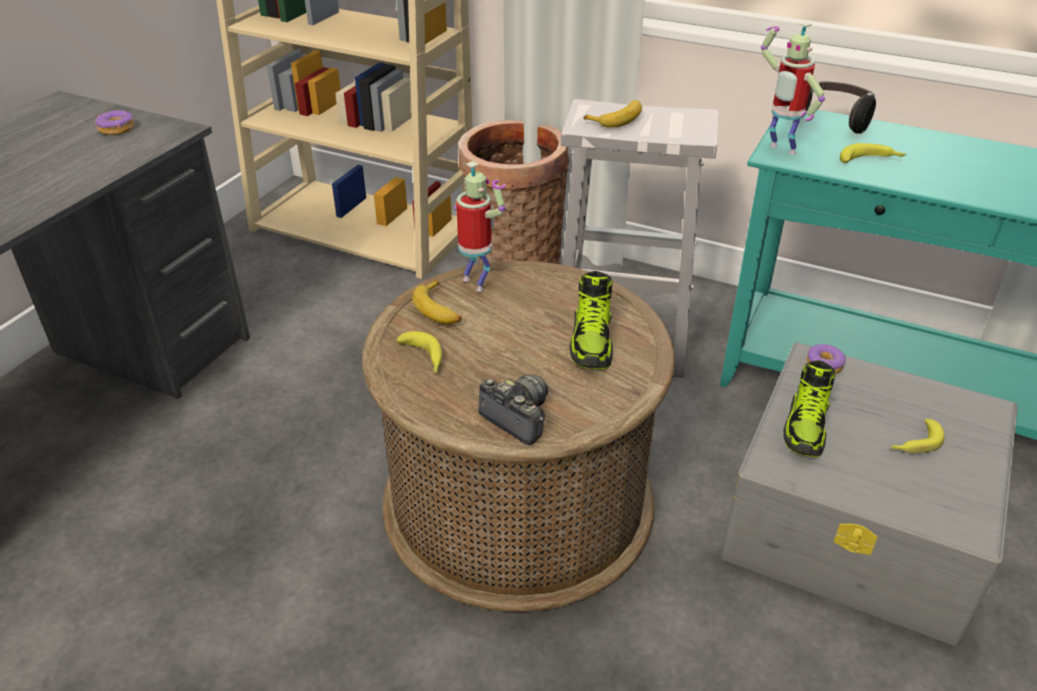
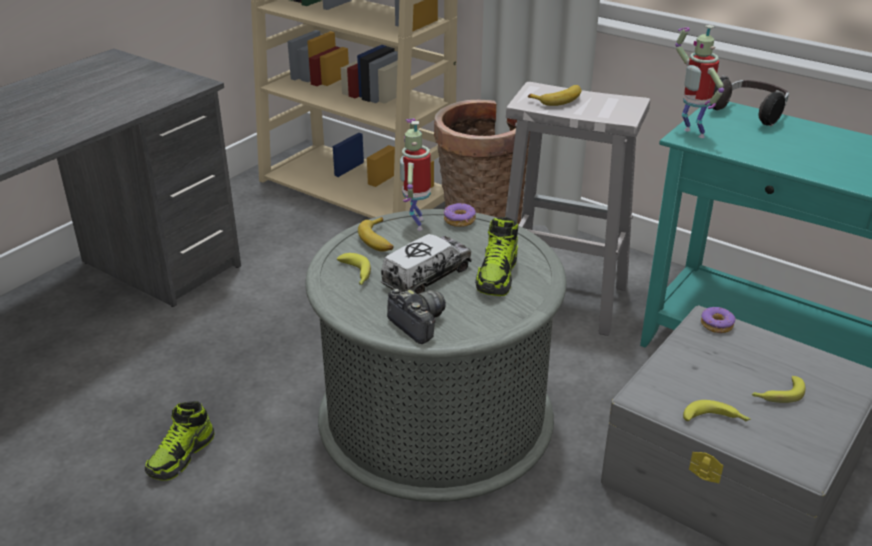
camera: 10 degrees right, 5 degrees down
(117, 129) = (151, 79): donut -> donut (459, 220)
(477, 283) = (416, 223): toy robot -> toy robot turned 150 degrees counterclockwise
(509, 352) = (427, 276): none -> toy truck
(518, 500) = (435, 416): brown coffee table -> grey coffee table
(806, 427) = (682, 372): shoe -> shoe (181, 456)
(870, 160) = (769, 148): banana -> banana (715, 419)

